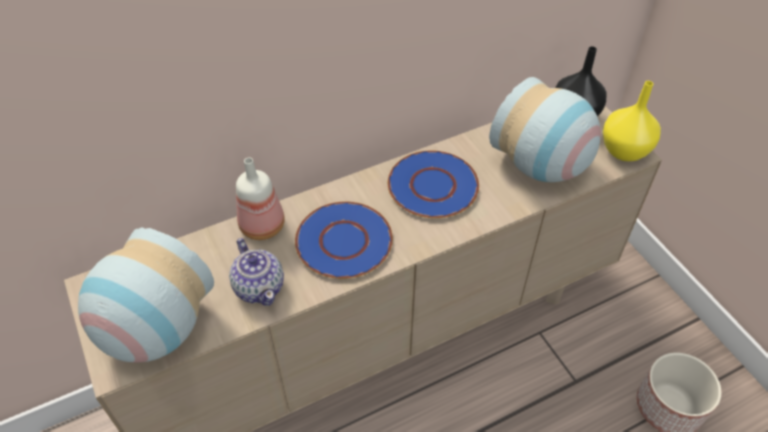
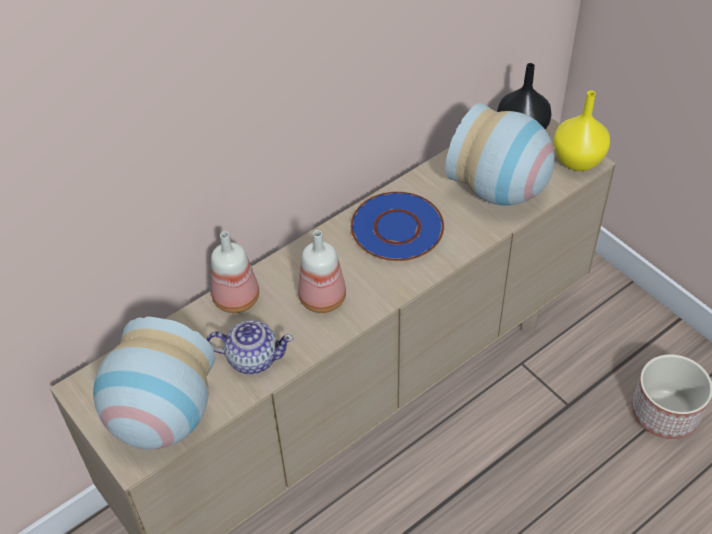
camera: 10 degrees left, 0 degrees up
(259, 286) = (252, 358): teapot -> teapot turned 45 degrees counterclockwise
(344, 241) = (323, 299): blue plate -> bottle

